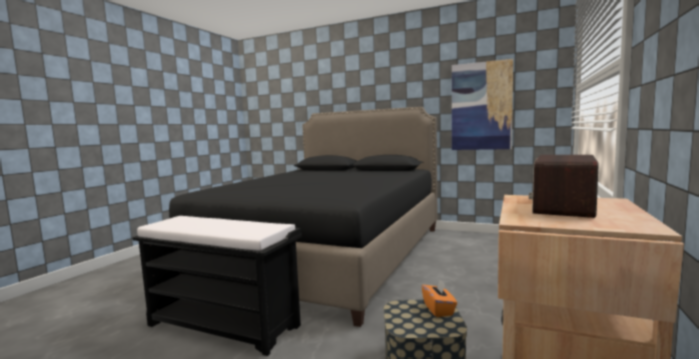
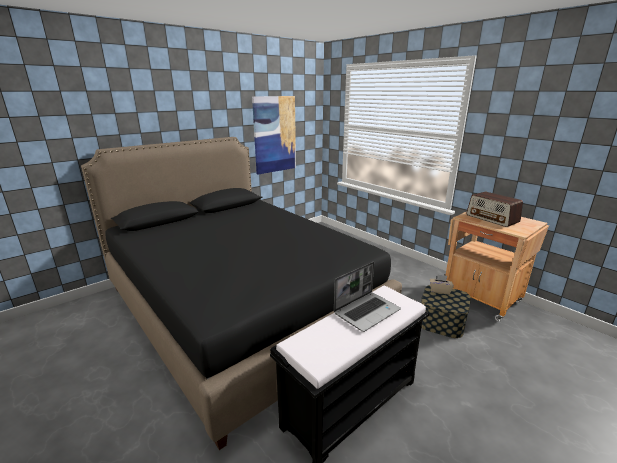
camera: 65 degrees left, 15 degrees up
(235, 225) = (367, 311): none -> laptop
(439, 309) = (439, 290): orange tissue box -> beige tissue box

